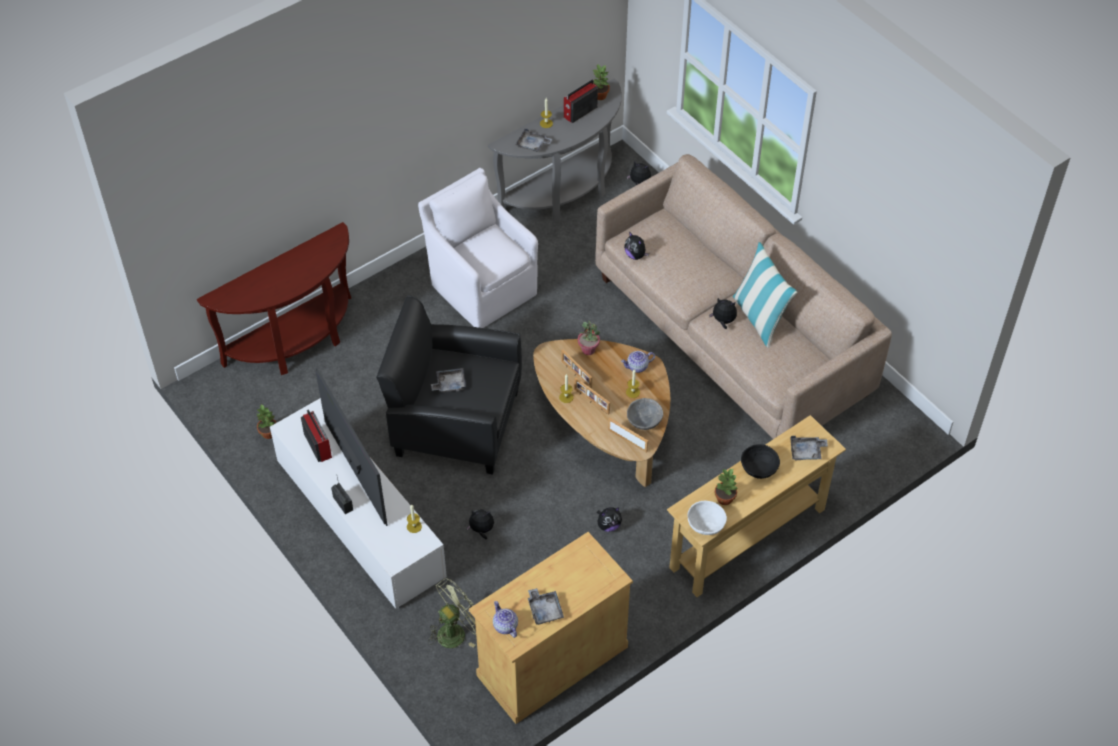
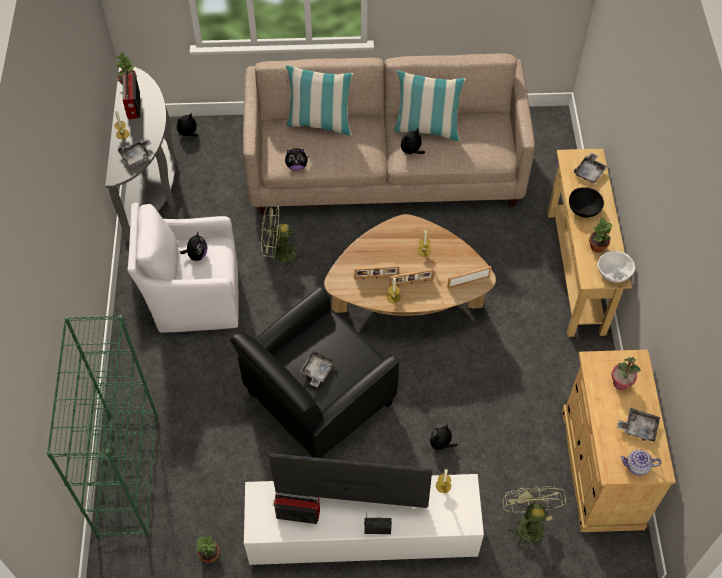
camera: 55 degrees left, 5 degrees up
(296, 342) = (127, 473): brown console table -> green bookcase
(573, 315) = (279, 254): none -> green fan
(588, 350) = (358, 254): potted plant -> potted plant (620, 383)
(608, 525) = (500, 352): plush toy -> plush toy (197, 255)
(637, 367) = (401, 233): teapot -> none
(644, 420) = (457, 259): grey bowl -> none
(694, 243) = (320, 123): none -> pillow

